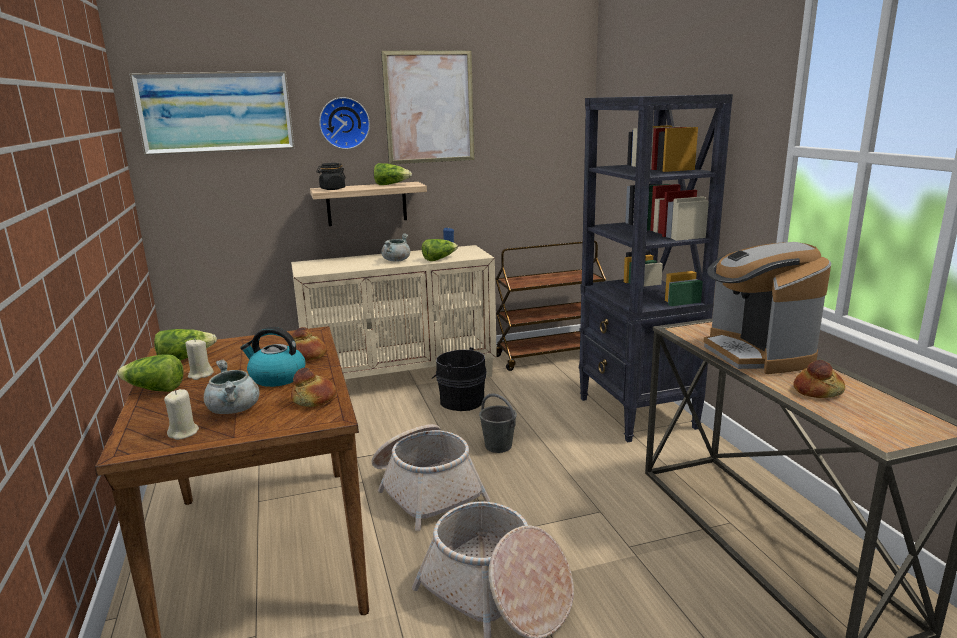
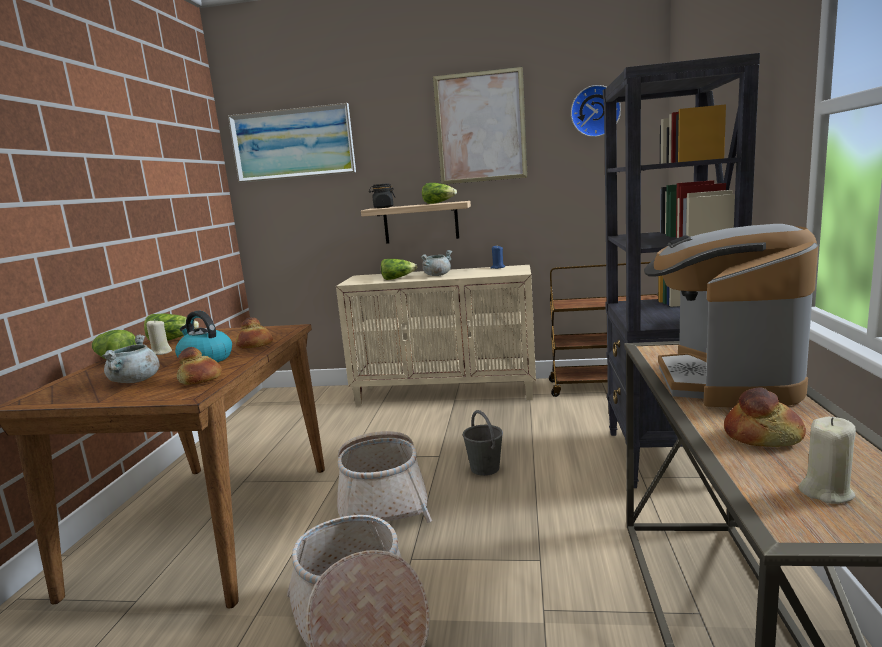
camera: 25 degrees right, 5 degrees down
(184, 433) = (75, 394): beige candle -> beige candle (826, 492)
(344, 123) = (399, 147): wall clock -> wall clock (595, 111)
(439, 259) = (476, 275): lettuce -> lettuce (397, 278)
(460, 400) = (483, 419): black bucket -> none

